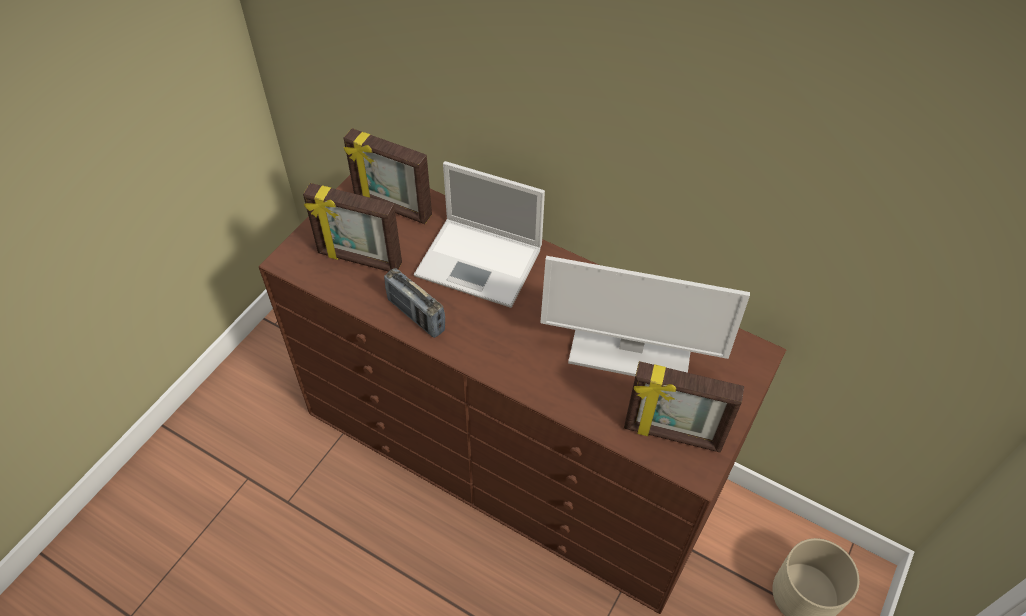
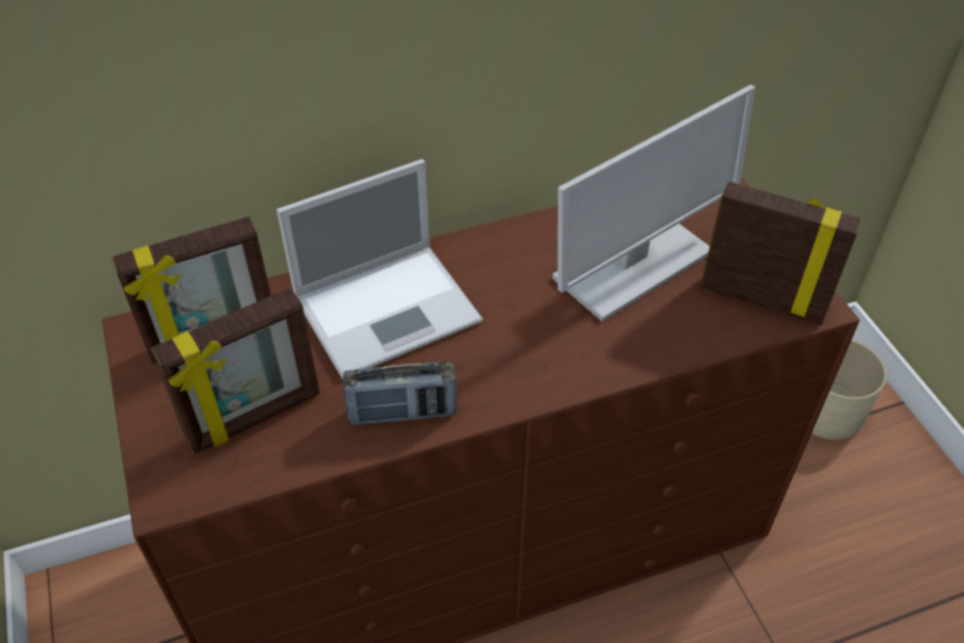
camera: 50 degrees left, 5 degrees down
(672, 435) = (762, 298): picture frame -> picture frame turned 120 degrees counterclockwise

